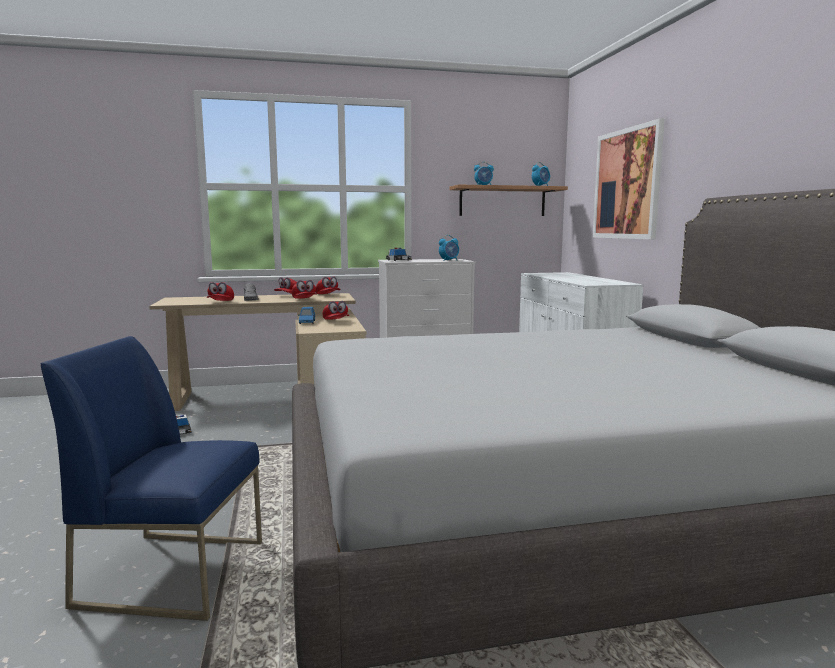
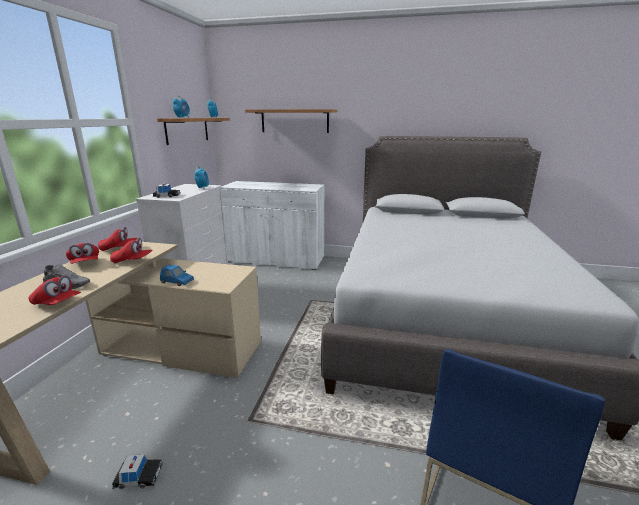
camera: 65 degrees left, 10 degrees up
(336, 321) = (192, 270): red cap -> none
(627, 184) = (294, 121): picture -> shelf

